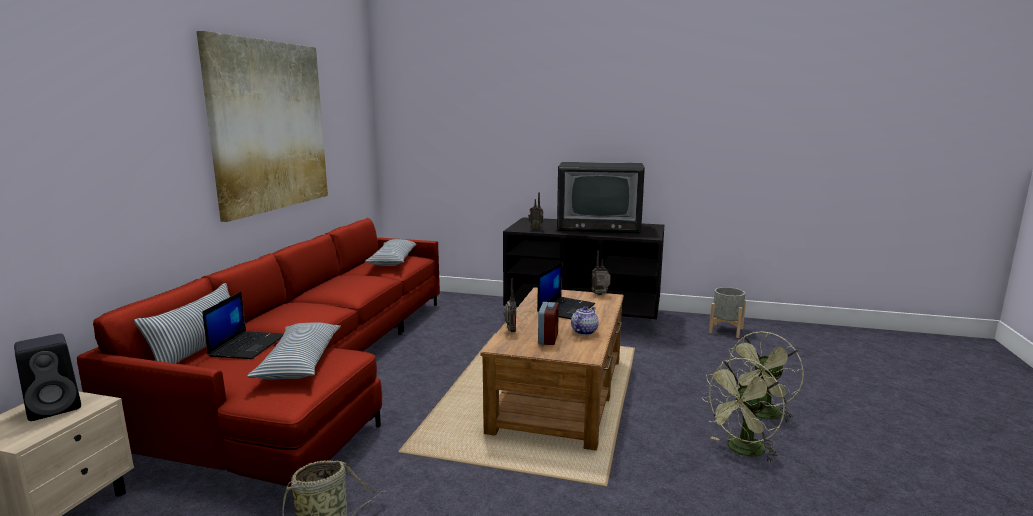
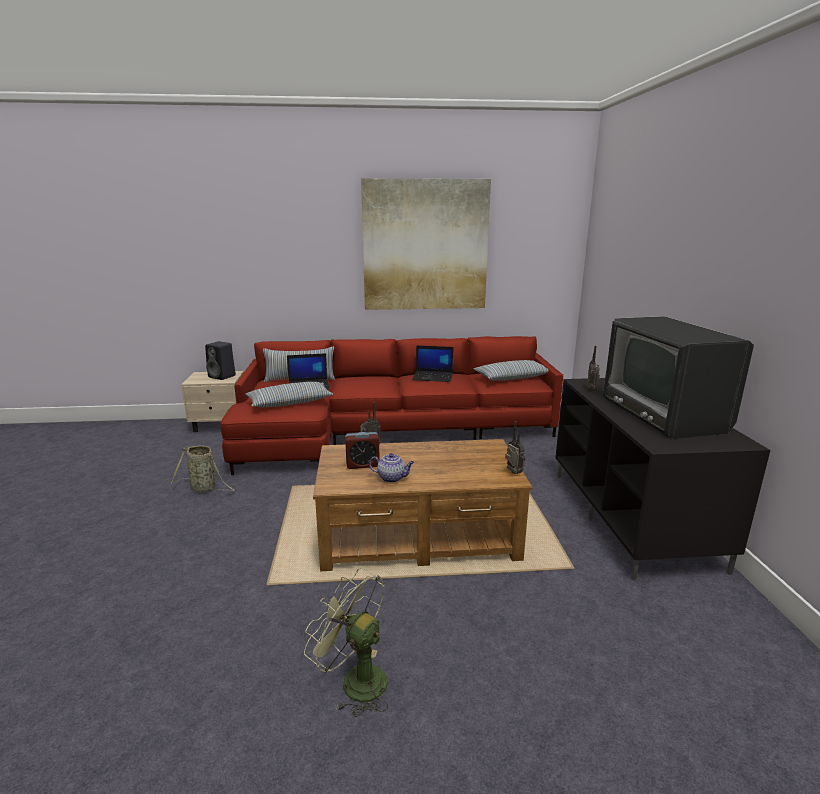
camera: 70 degrees right, 5 degrees up
(566, 308) = (450, 461): laptop -> laptop (433, 377)
(726, 330) = (748, 658): grey planter -> none
(761, 415) = (457, 702): green fan -> none

